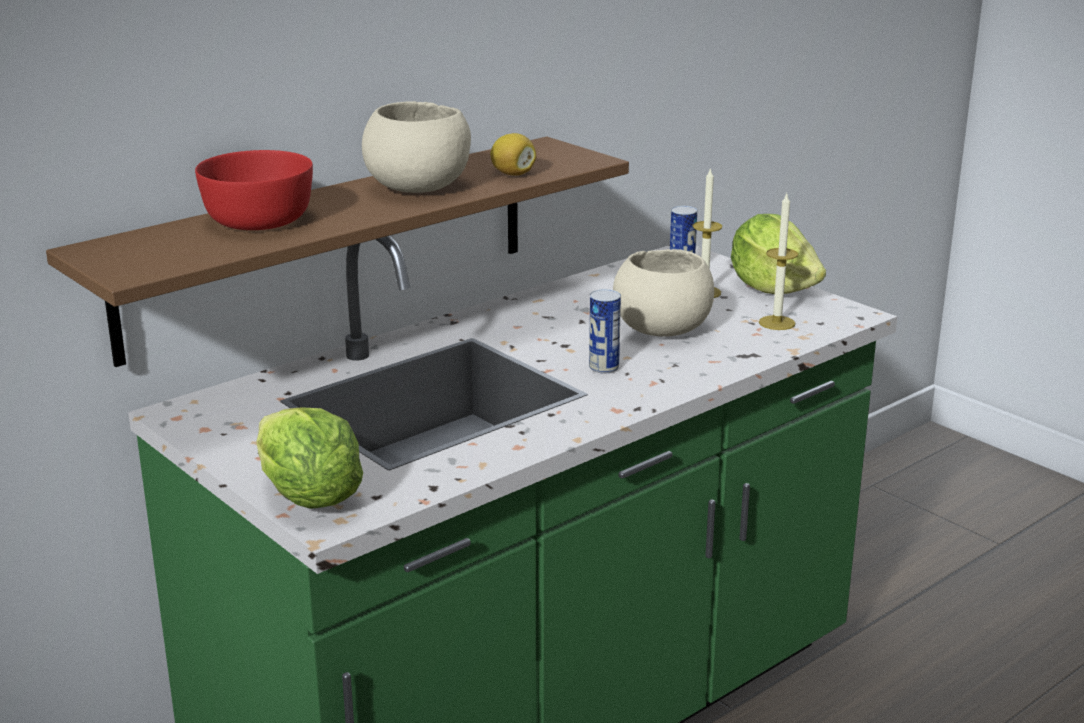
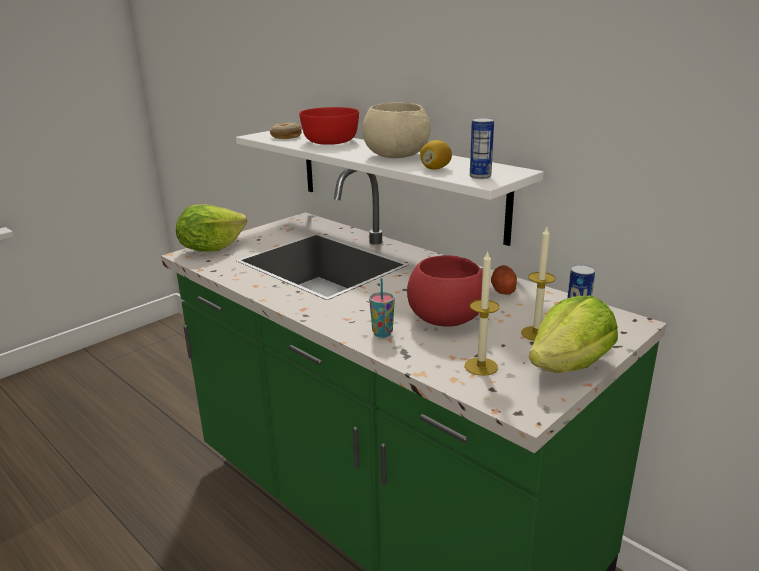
camera: 85 degrees right, 0 degrees up
(174, 250) = (285, 137): none -> donut
(330, 245) = (396, 180): brown shelf -> white shelf
(582, 294) = (503, 290): none -> potato
(604, 368) = (369, 302): can -> can (480, 176)
(664, 328) = (447, 319): beige bowl -> red bowl
(698, 364) = (382, 333): none -> cup

